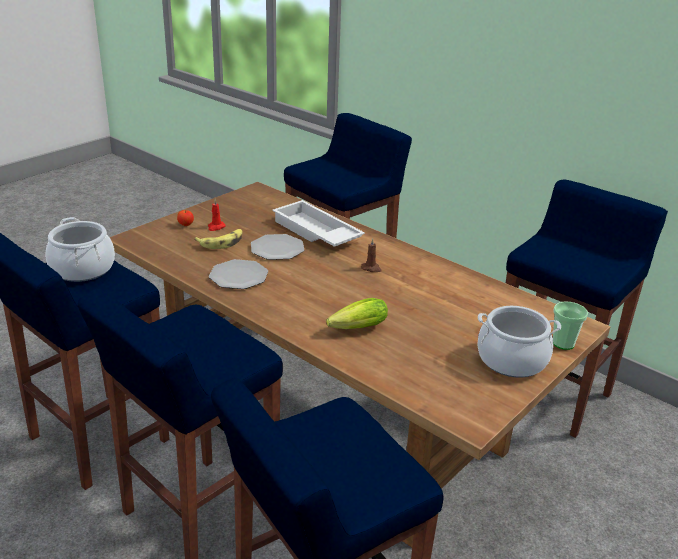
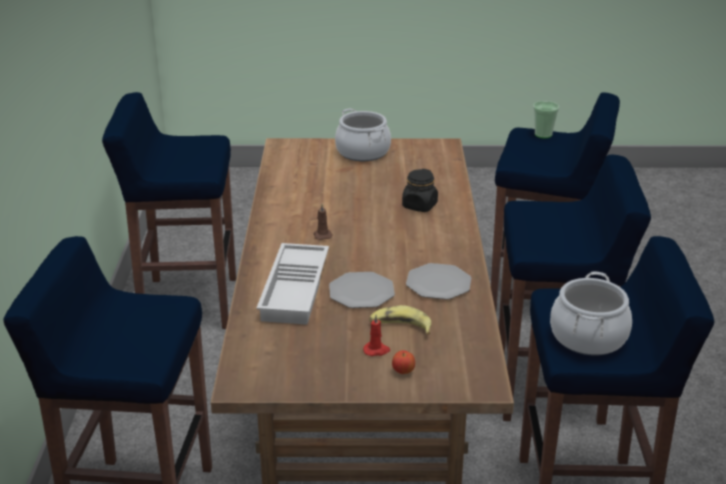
camera: 130 degrees left, 0 degrees up
(355, 329) = (419, 206): lettuce -> black jar
(563, 343) = (315, 144): cup -> cup (543, 135)

